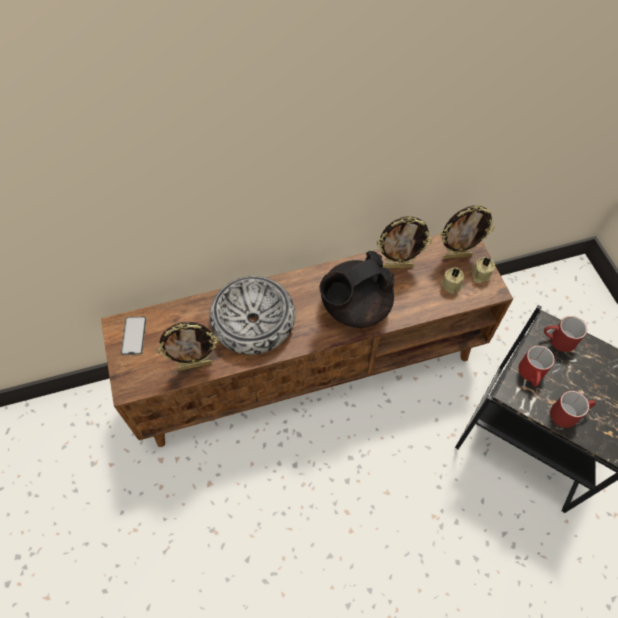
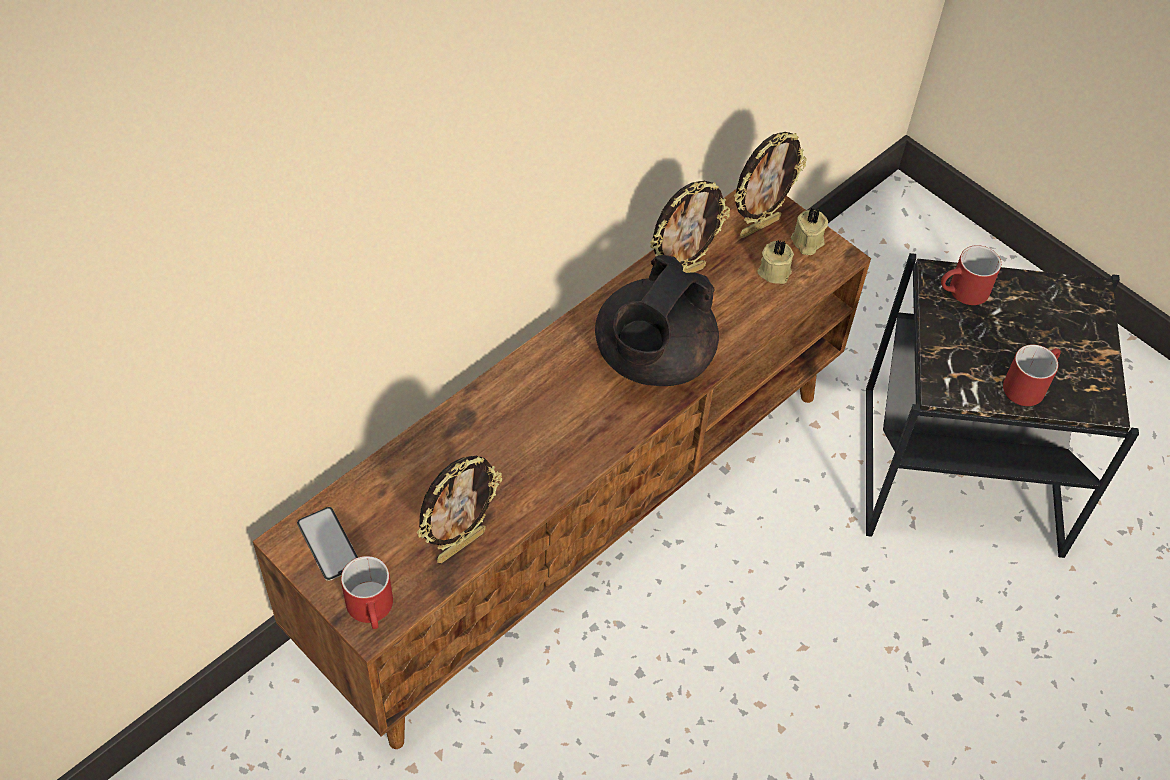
camera: 30 degrees left, 5 degrees down
(253, 321) = (510, 443): bowl -> none
(532, 375) = (955, 353): red mug -> red mug (373, 610)

